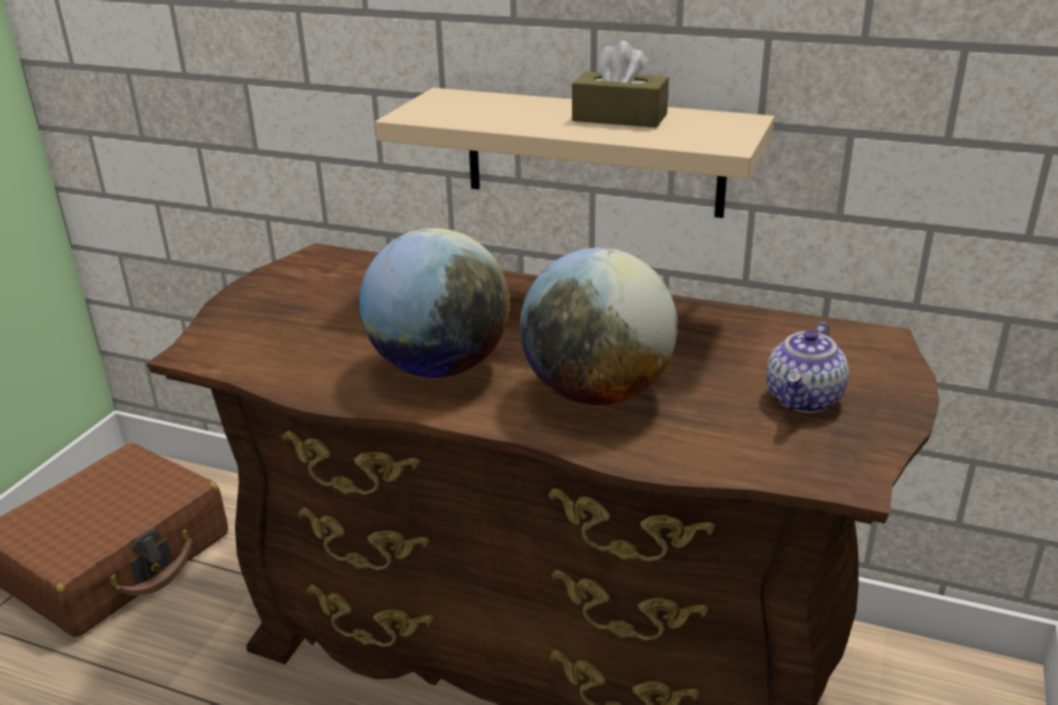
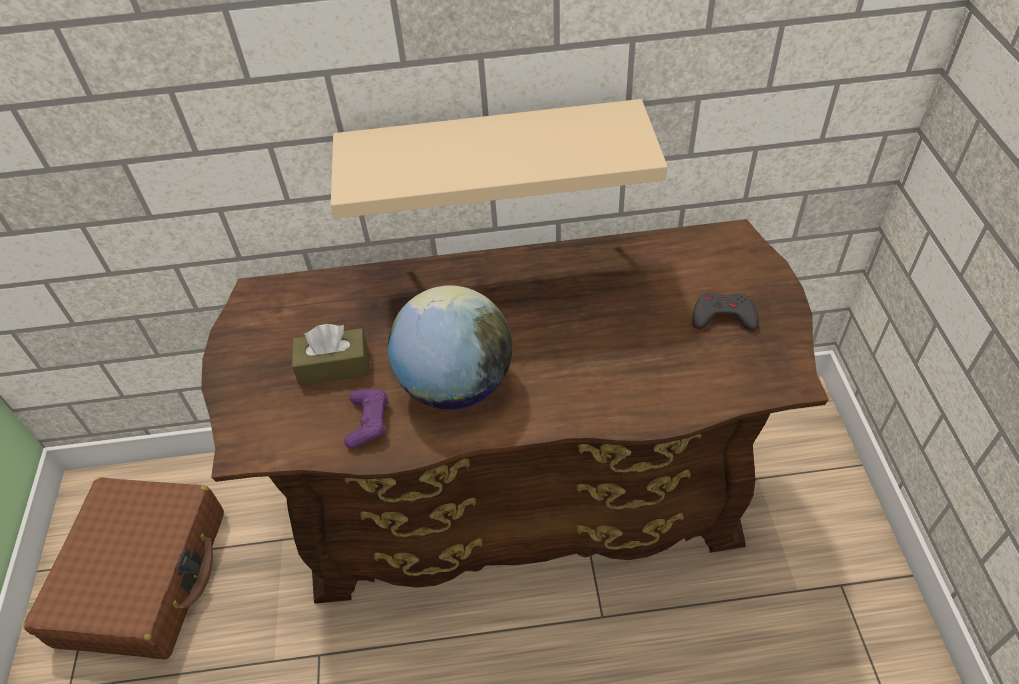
camera: 25 degrees left, 20 degrees up
(325, 368) = (368, 422): none -> purple game controller
(597, 392) = (587, 365): globe -> none
(619, 117) = (531, 138): brown tissue box -> brown tissue box (334, 366)
(804, 399) = (723, 316): teapot -> grey game controller

